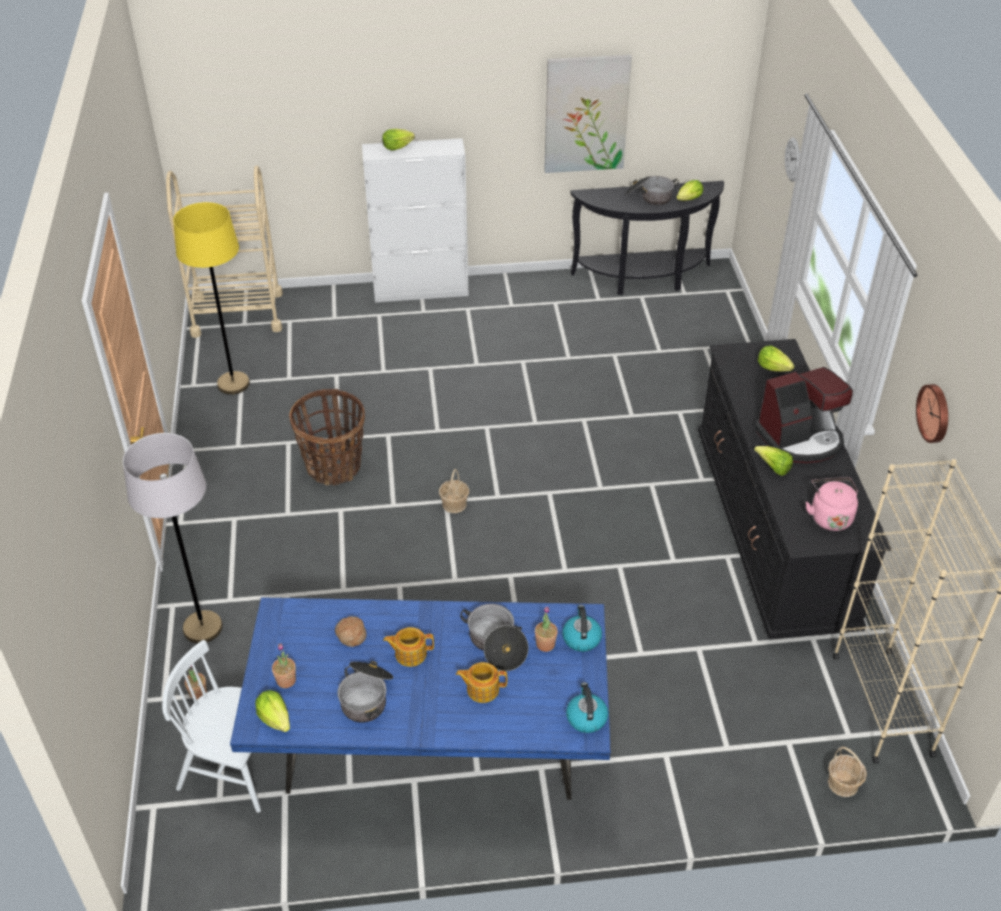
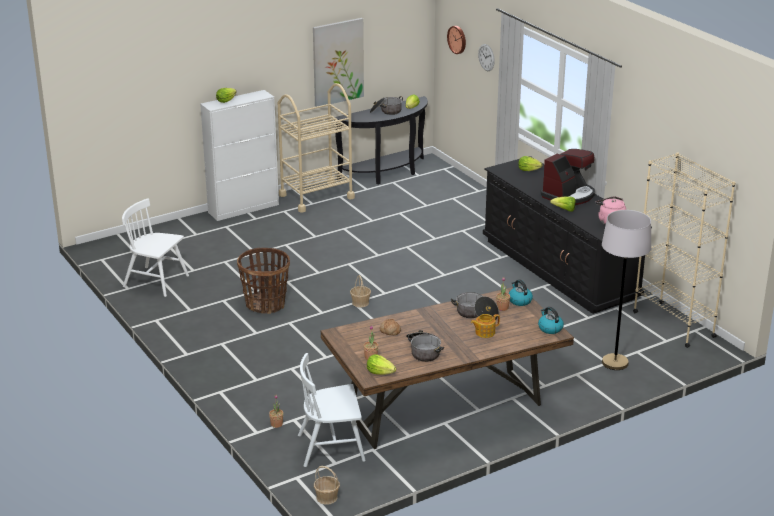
camera: 25 degrees left, 15 degrees down
(202, 628) = (250, 396): grey floor lamp -> grey floor lamp (615, 363)
(233, 384) = (156, 281): yellow floor lamp -> white chair
(237, 314) = (123, 247): beige cart -> beige cart (316, 196)
(410, 653) = (431, 329): teapot -> none
(432, 751) = (445, 409): blue dining table -> brown dining table
(843, 784) = (677, 360): basket -> basket (327, 497)
(935, 413) = (653, 139): wall clock -> wall clock (457, 39)

